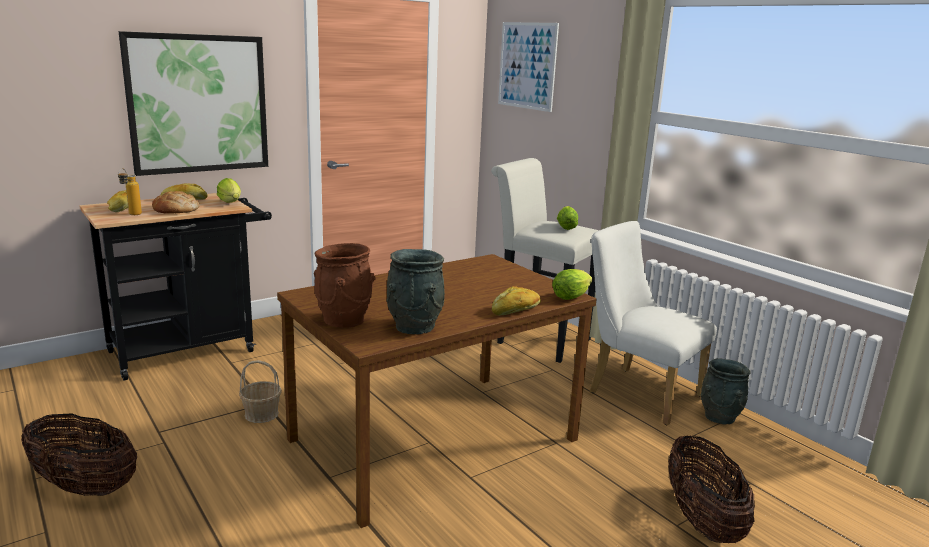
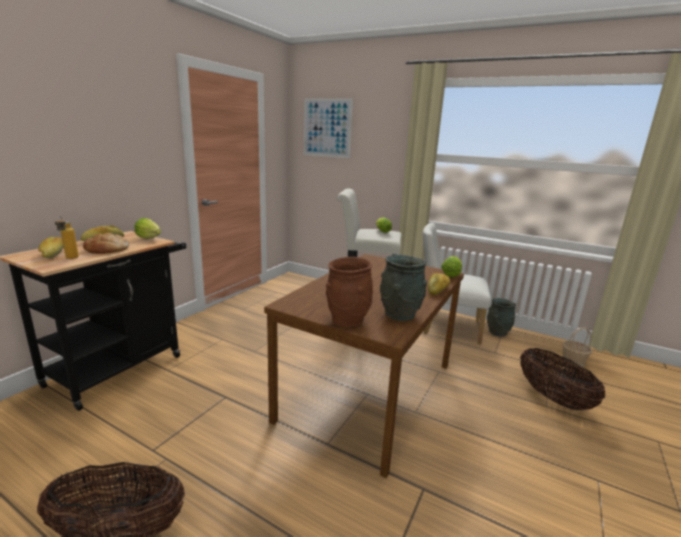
camera: 25 degrees left, 0 degrees up
(198, 104) = (102, 156): picture -> none
(261, 414) = (230, 407): basket -> basket (573, 361)

